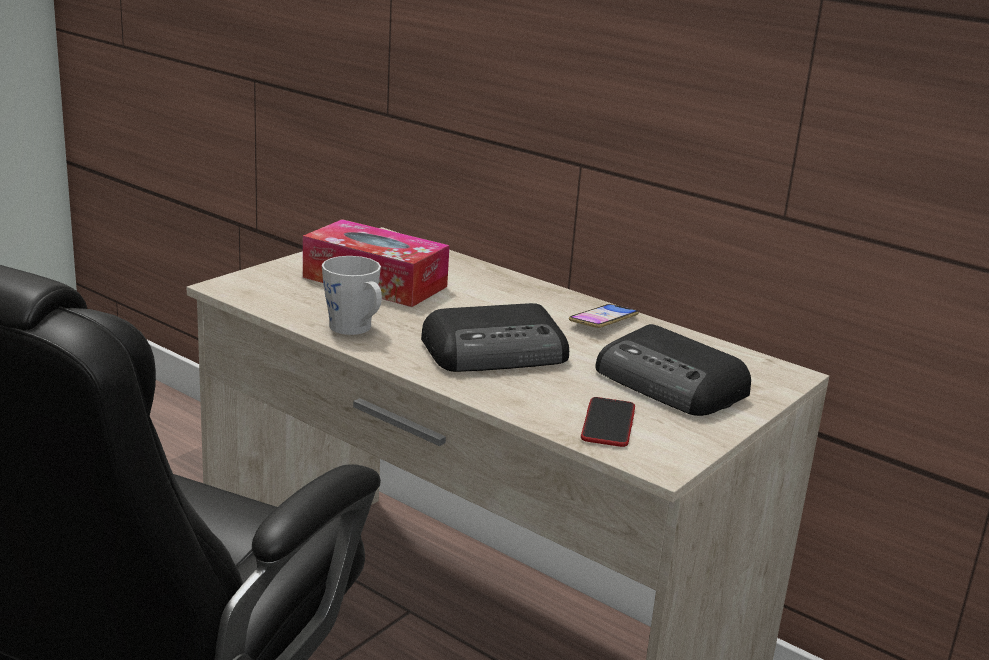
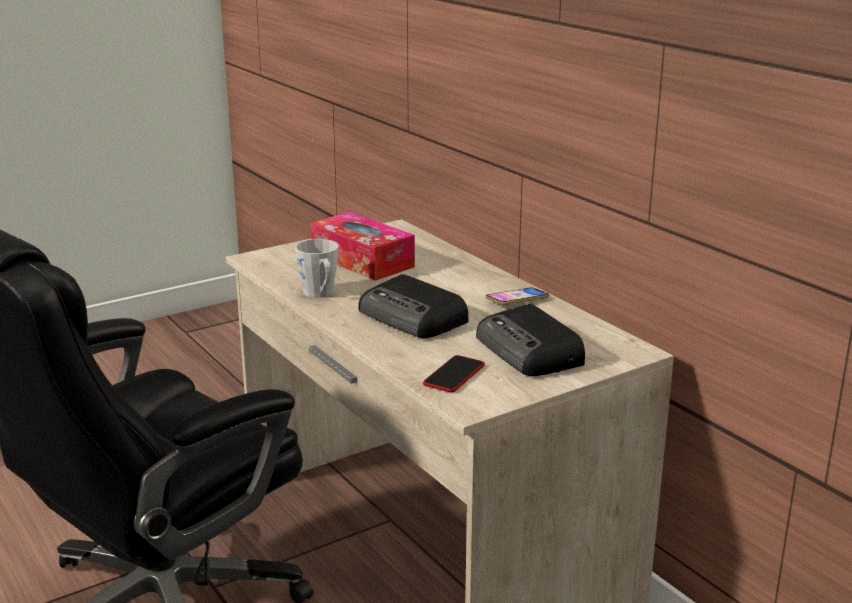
camera: 20 degrees right, 0 degrees up
(498, 352) = (413, 317): radio -> radio turned 45 degrees clockwise

